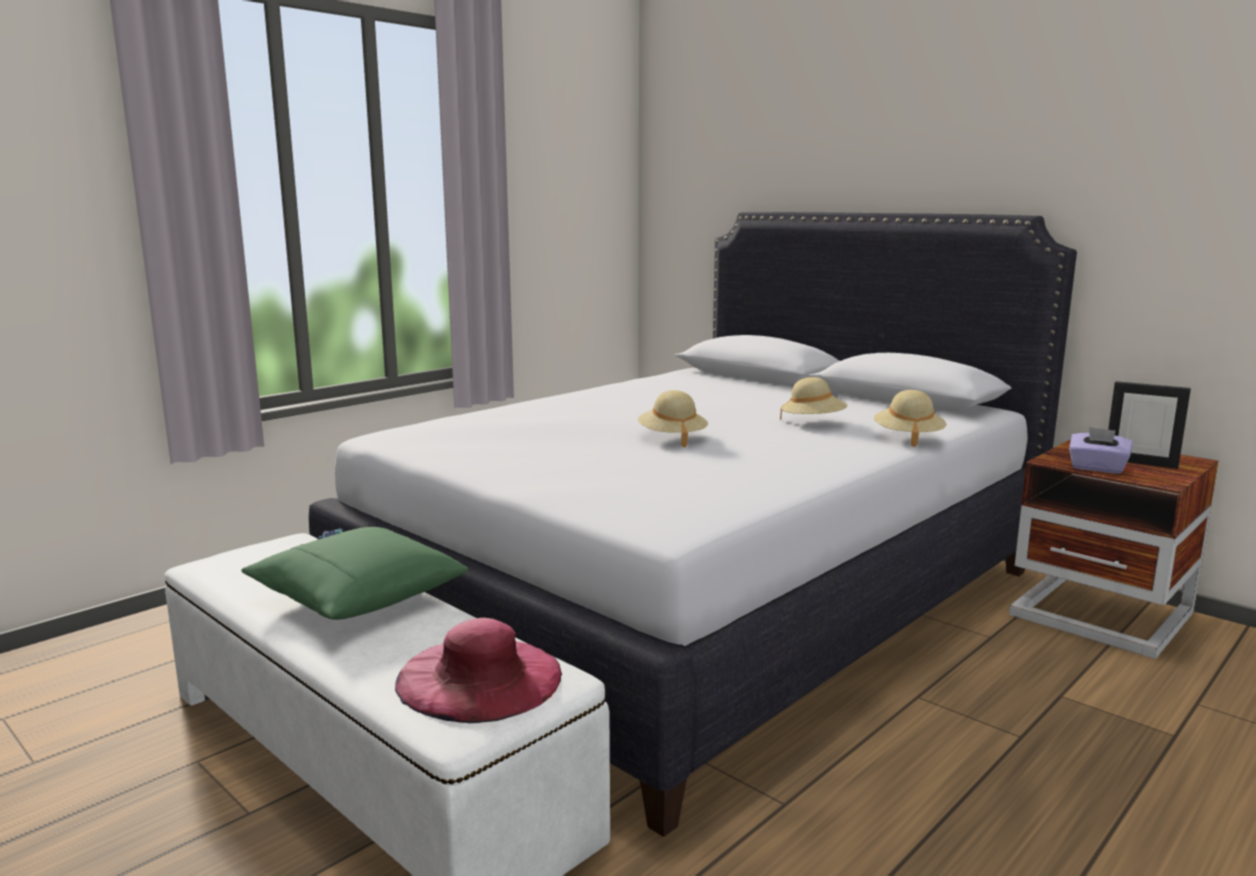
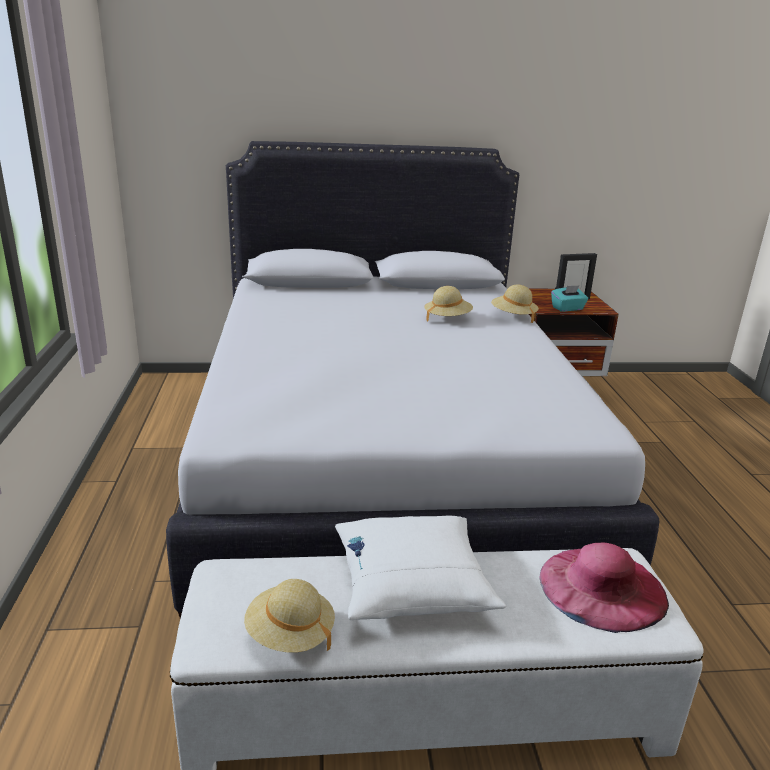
camera: 50 degrees left, 10 degrees up
(359, 599) = (412, 586): green pillow -> white pillow
(672, 438) = (416, 358): beige hat -> beige hat (290, 634)
(1097, 468) = (567, 308): purple tissue box -> turquoise tissue box

